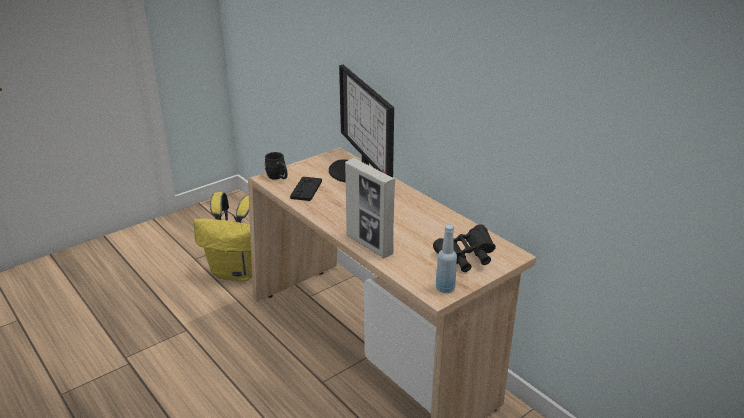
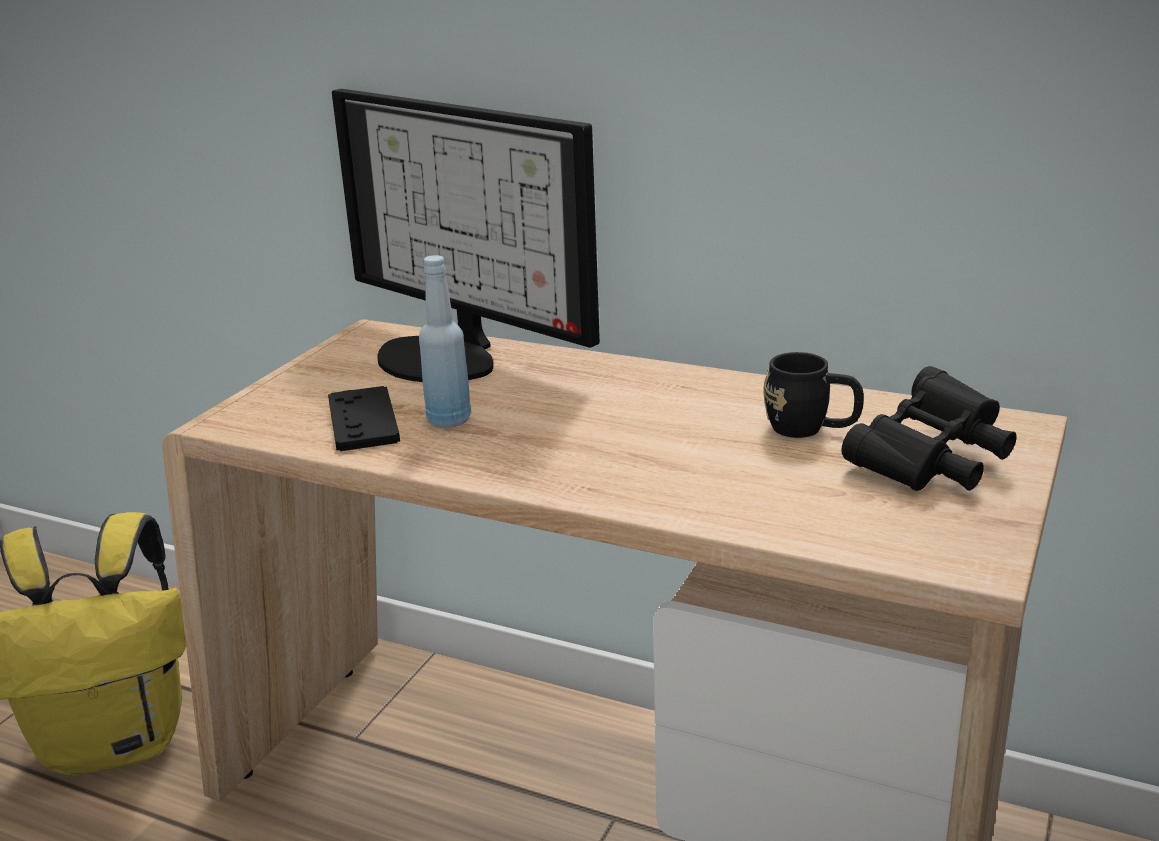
camera: 25 degrees left, 5 degrees down
(278, 177) = (257, 413): black mug -> black mug (811, 429)
(369, 245) = (667, 498): picture frame -> none
(445, 288) = (972, 541): blue bottle -> blue bottle (448, 420)

